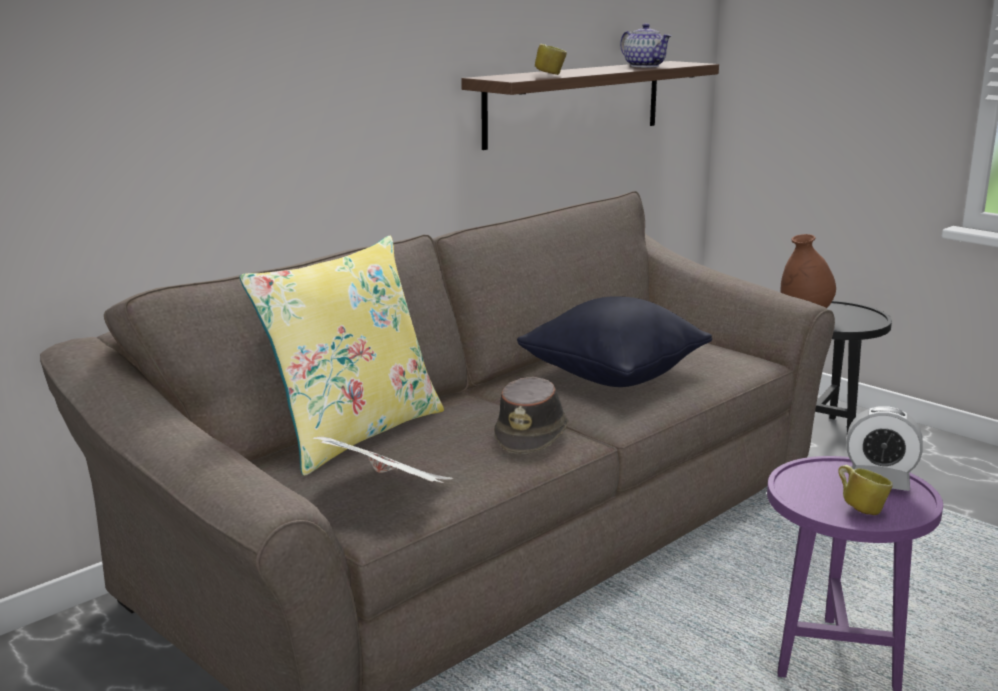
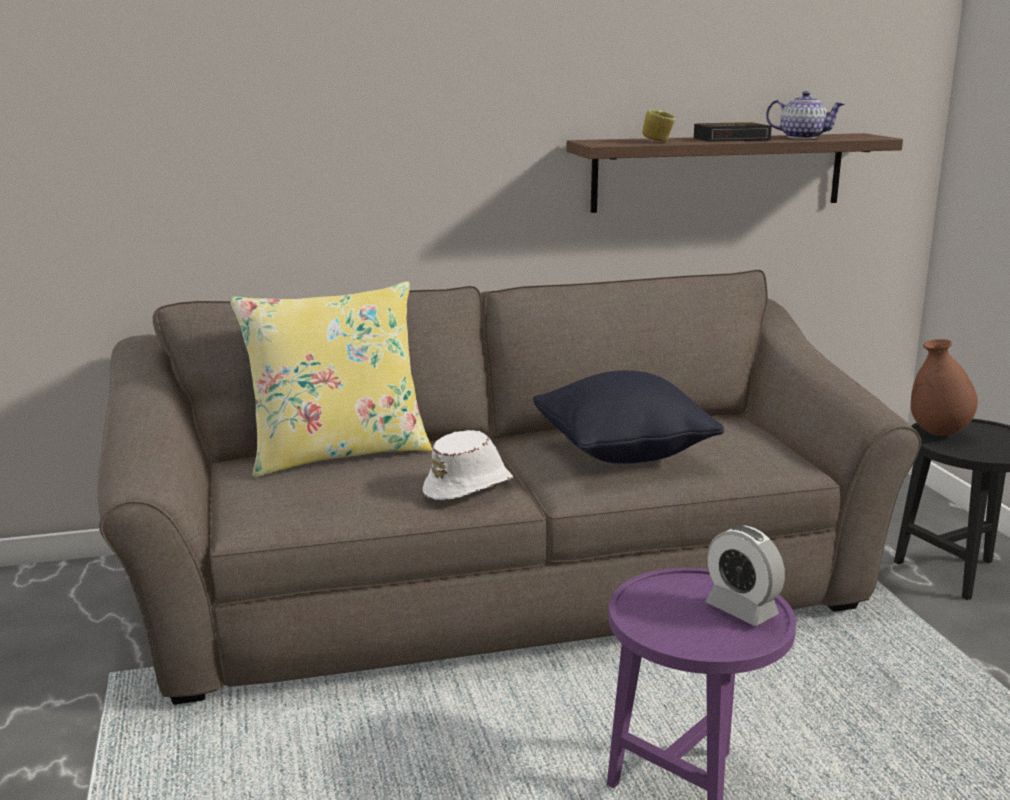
camera: 30 degrees right, 0 degrees up
(388, 494) = (288, 505): newspaper -> none
(532, 436) = (469, 487): brown hat -> white hat
(599, 70) = (733, 139): none -> alarm clock
(644, 66) = (802, 137): teapot -> teapot turned 60 degrees counterclockwise
(860, 509) = (683, 629): mug -> none

